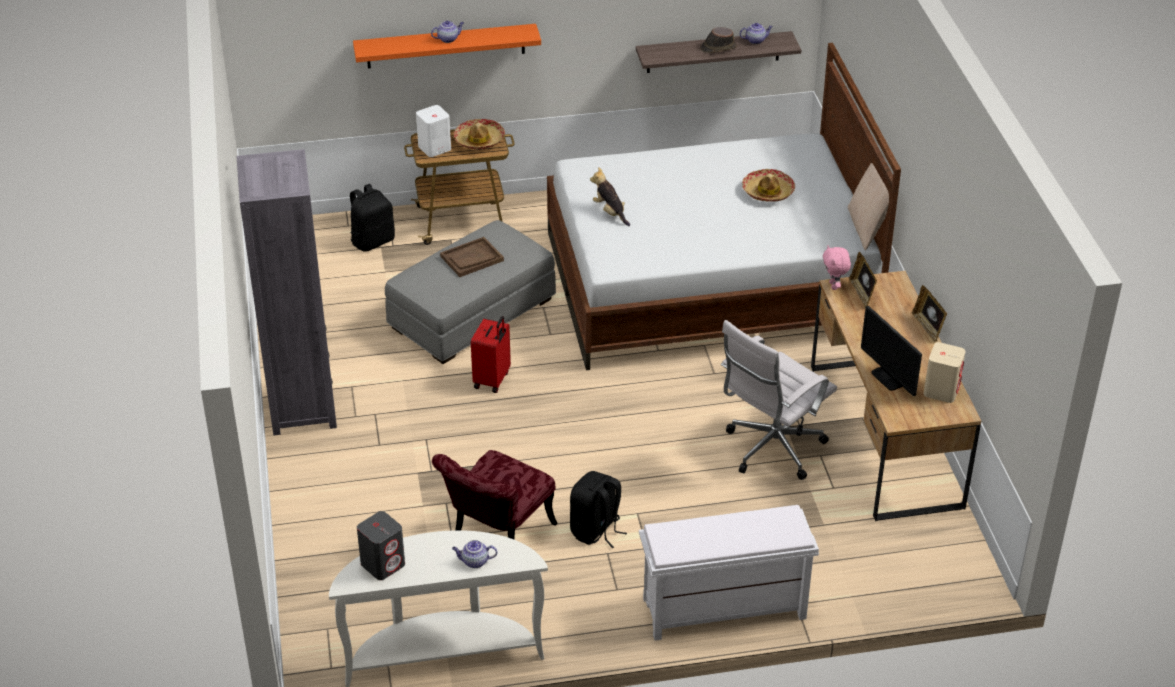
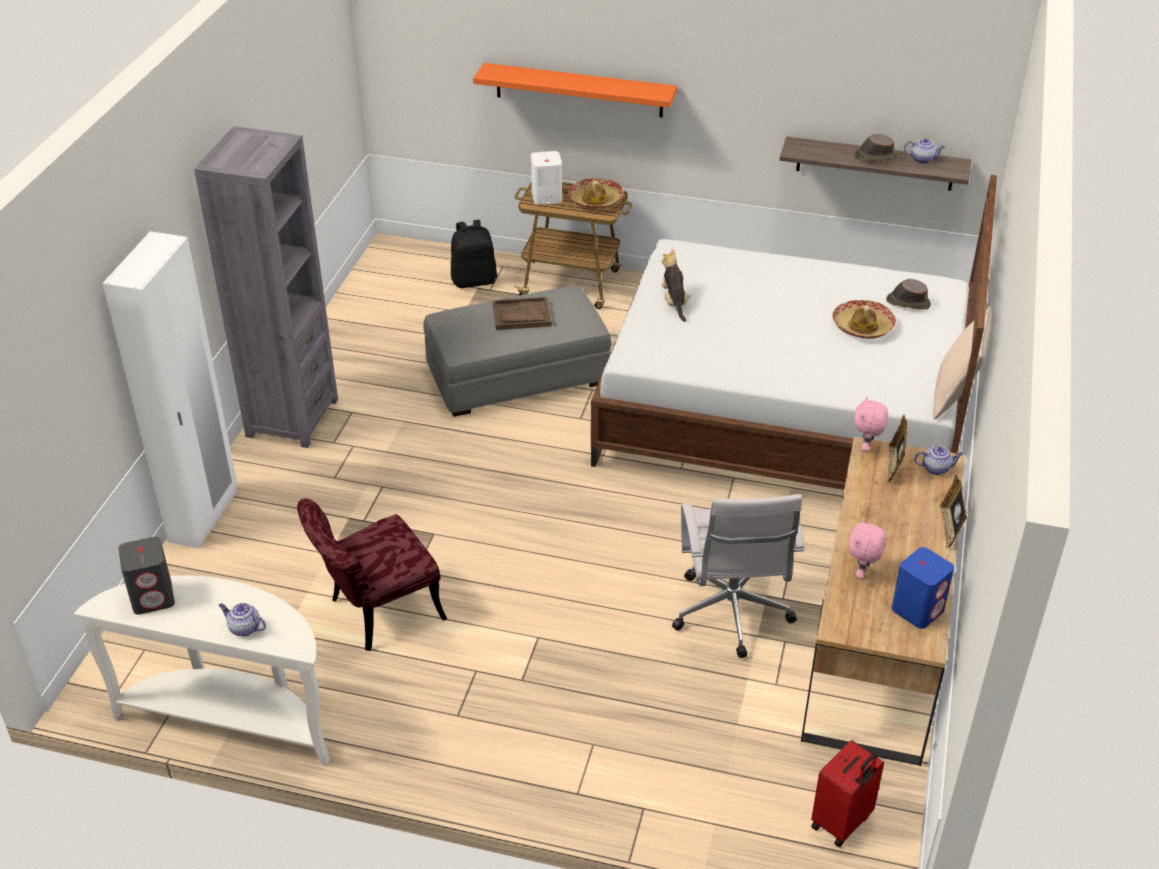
camera: 25 degrees right, 0 degrees up
(291, 511) = (204, 516): none -> white wardrobe
(448, 39) = (576, 81): teapot -> teapot (936, 468)
(492, 380) = (490, 447): red suitcase -> red suitcase (842, 823)
(596, 530) = (481, 641): black backpack -> none
(722, 609) = (555, 783): white bench -> none
(771, 450) = (732, 616): white office chair -> white office chair turned 75 degrees counterclockwise
(789, 163) = (907, 302): none -> brown hat
(889, 378) = (862, 573): monitor -> pink plush toy
(941, 390) = (918, 609): beige speaker -> blue speaker

